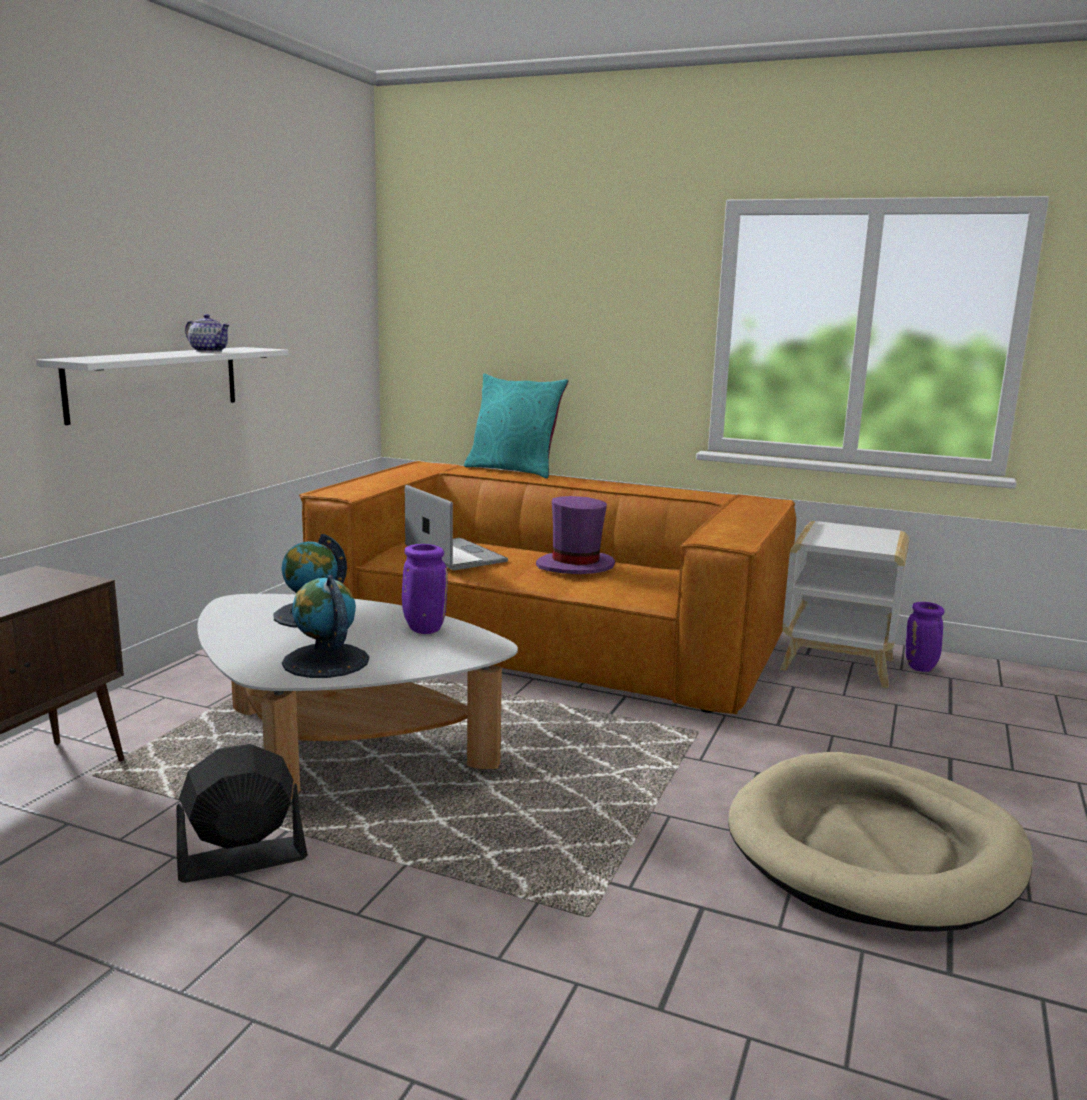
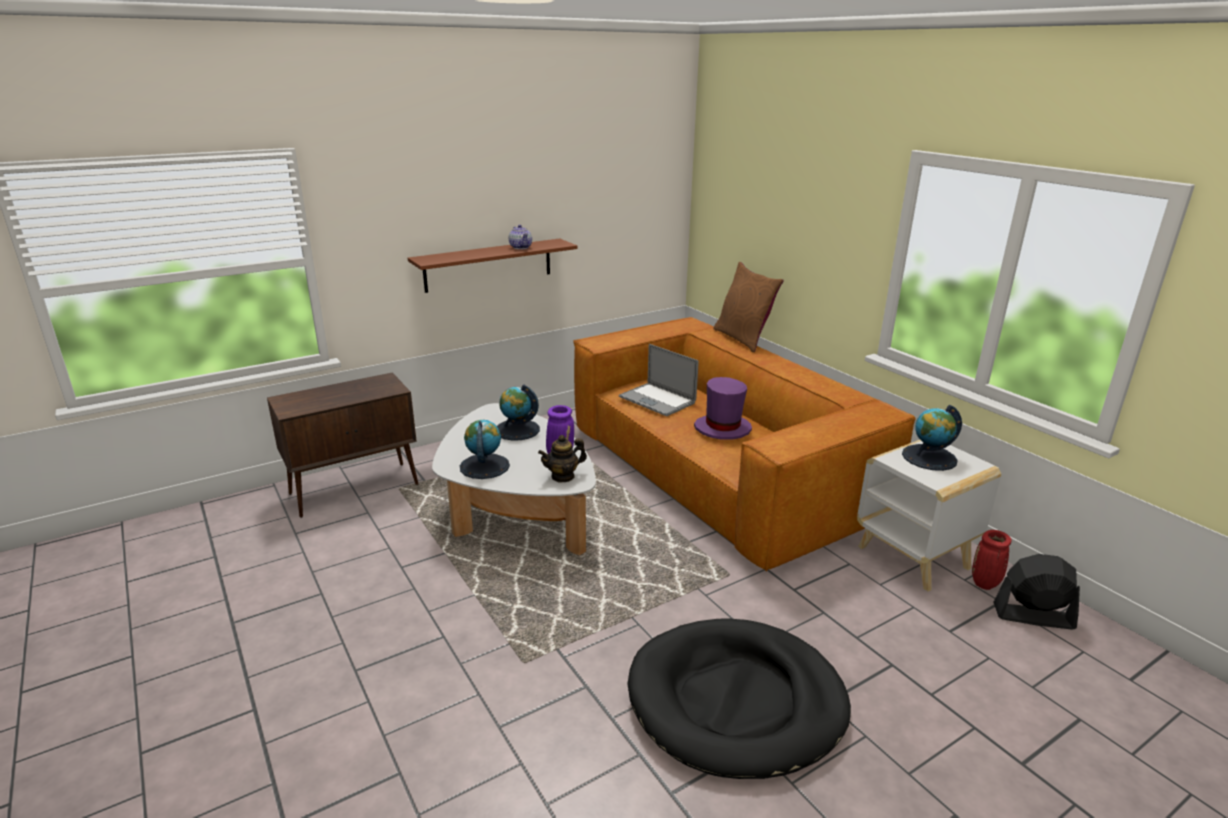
camera: 35 degrees right, 10 degrees up
(155, 382) = (488, 265): white shelf -> brown shelf
(242, 859) = (412, 561): black fan -> black fan (1033, 616)
(455, 555) = (657, 400): laptop -> laptop turned 135 degrees clockwise
(460, 646) = (563, 476): none -> teapot
(513, 470) = (743, 339): turquoise pillow -> brown pillow
(843, 534) = (929, 457): none -> globe
(875, 849) = (736, 701): beige dog bed -> black dog bed
(920, 668) = (985, 584): purple vase -> red vase

